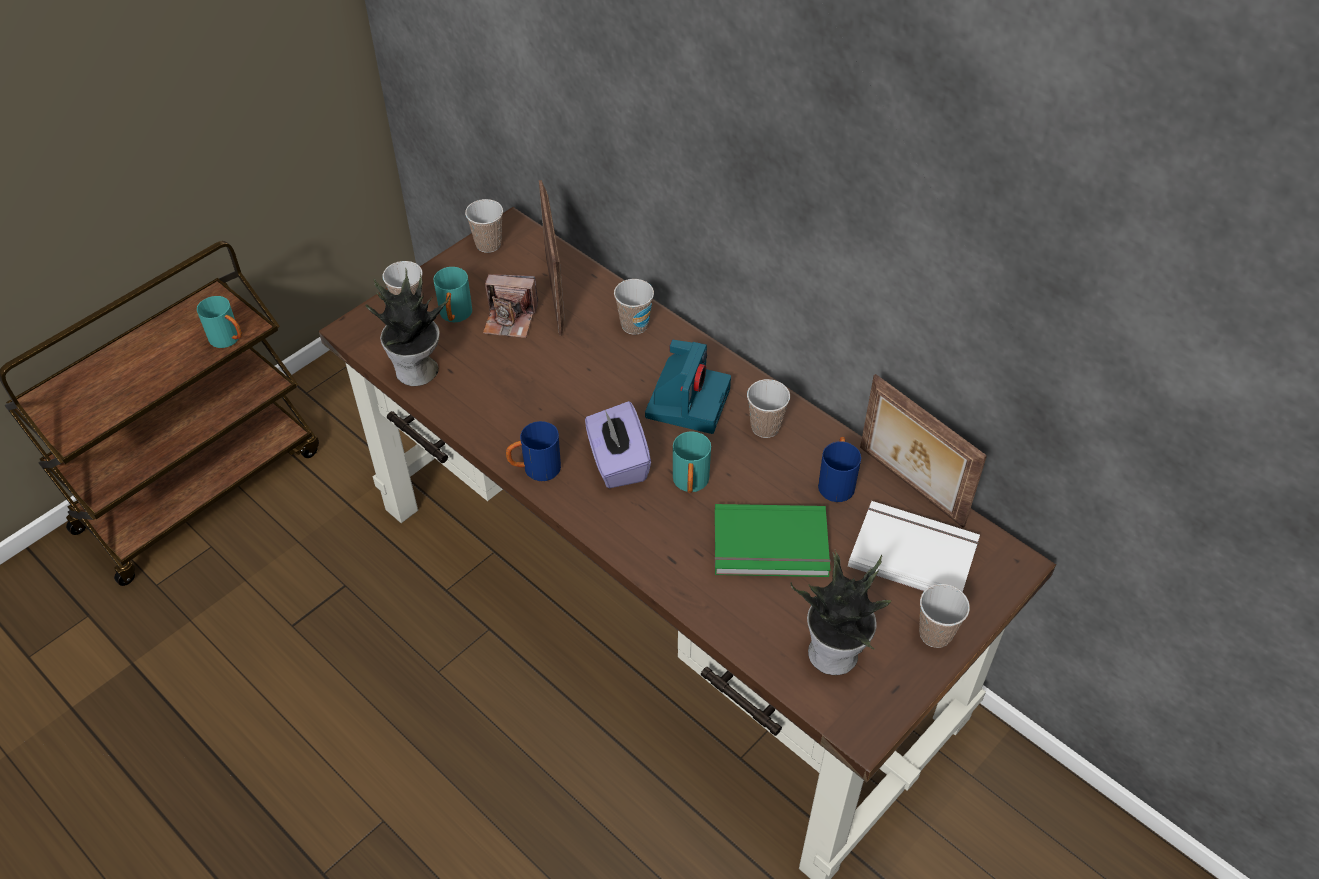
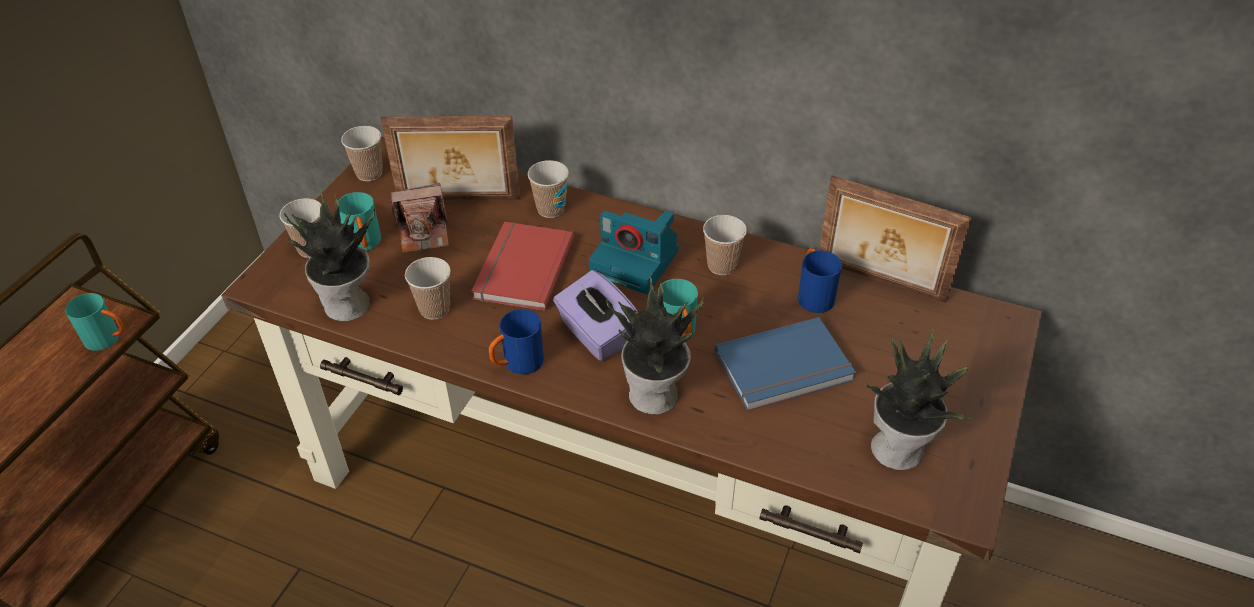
camera: 20 degrees left, 5 degrees down
(555, 293) = (458, 200): picture frame -> picture frame turned 120 degrees clockwise
(580, 378) = (521, 269): none -> red book
(640, 536) = (655, 396): none -> potted plant
(687, 401) = (636, 262): camera -> camera turned 120 degrees clockwise
(771, 546) = (785, 369): green book -> blue book
(913, 551) = (915, 335): white book -> none
(935, 634) = (977, 402): cup -> cup (434, 309)

